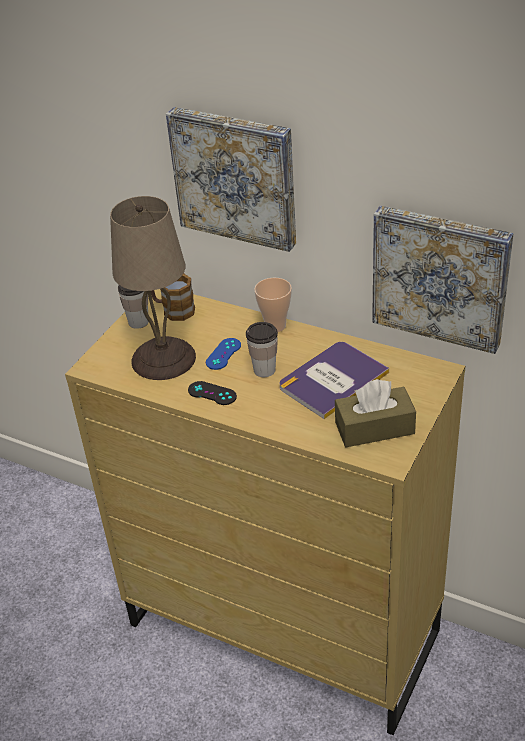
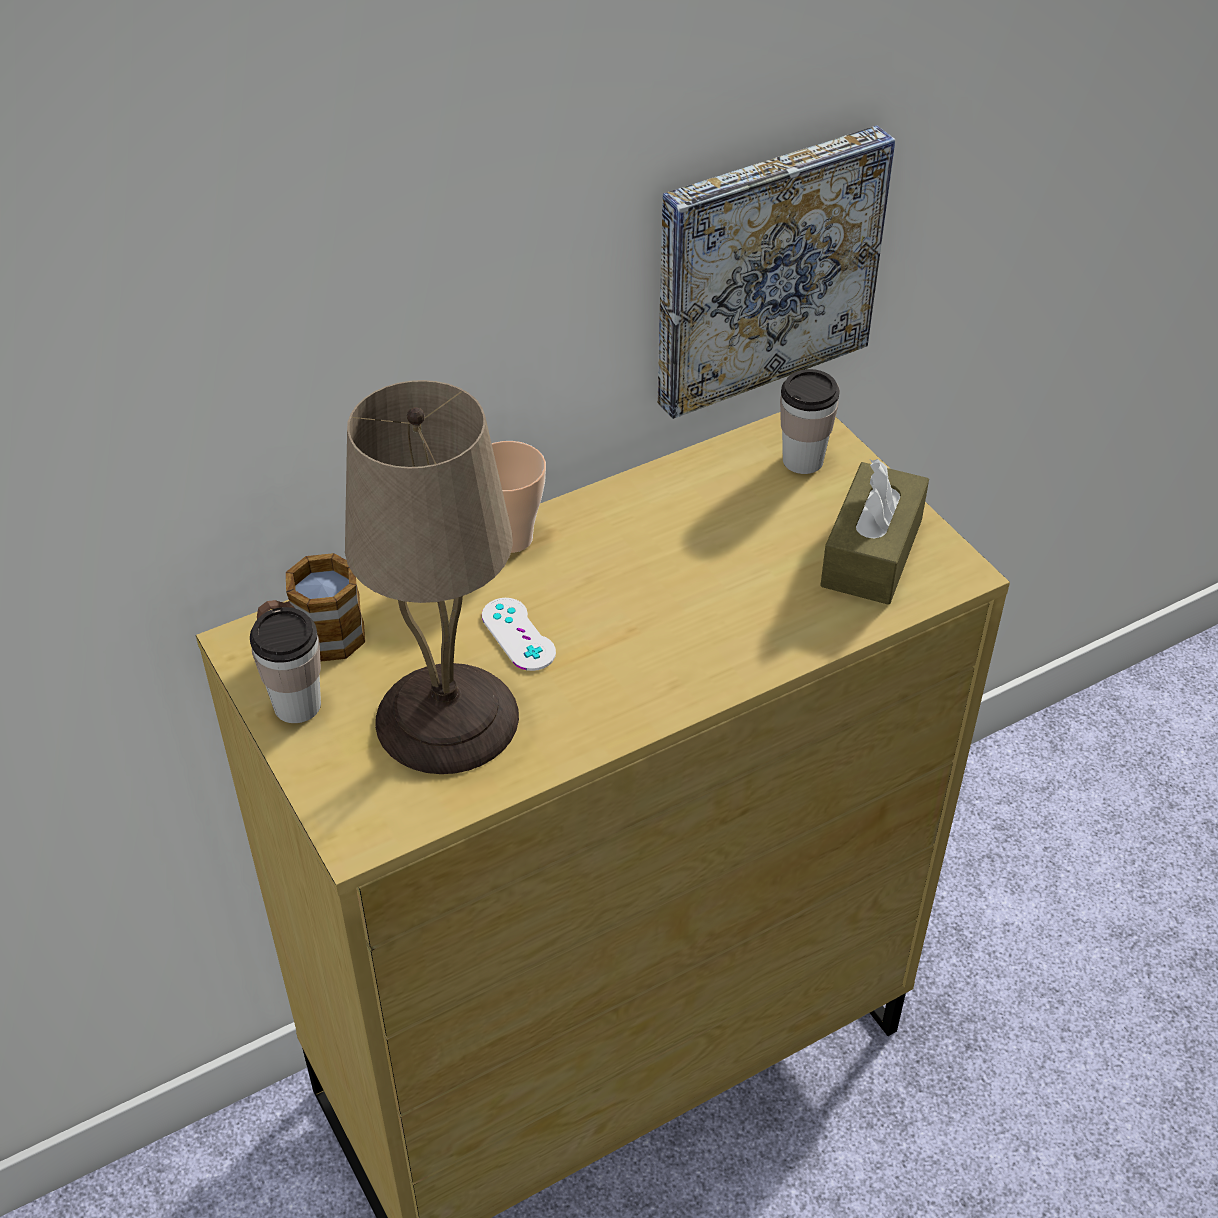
camera: 60 degrees left, 5 degrees up
(212, 393) = (610, 697): black game controller -> none
(223, 354) = (518, 634): blue game controller -> white game controller
(236, 176) = (370, 288): picture -> none
(264, 370) = (614, 605): cup -> cup (802, 460)
(333, 380) = (717, 541): book -> none

